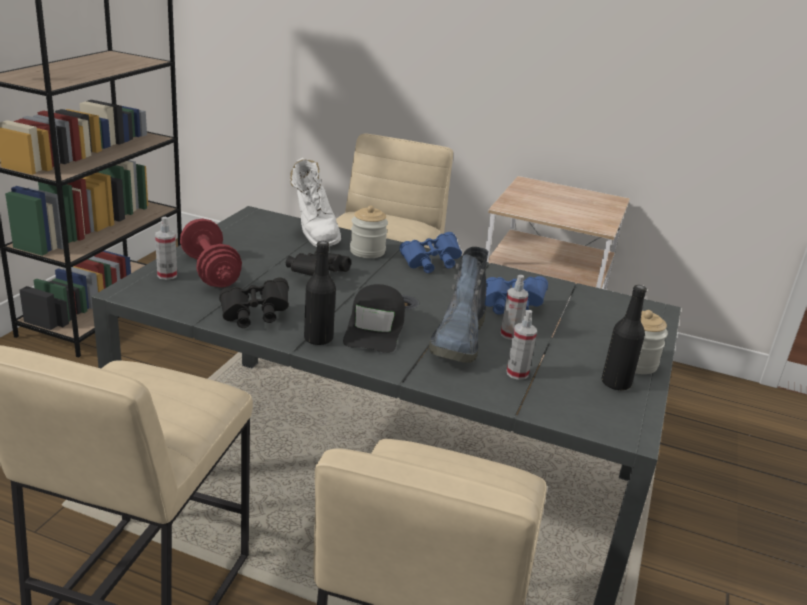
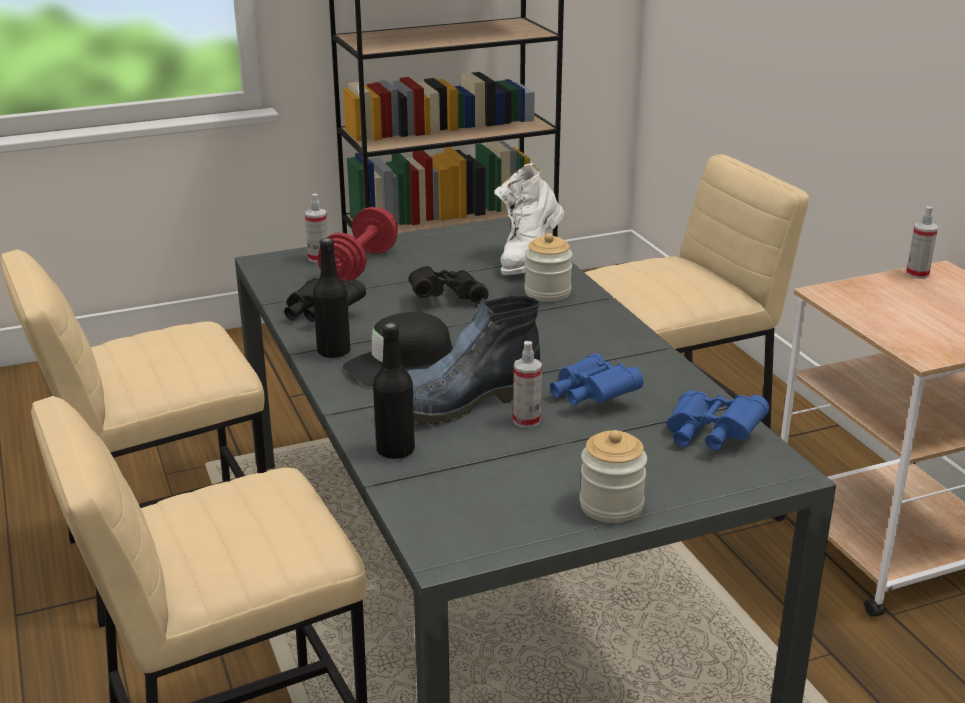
camera: 50 degrees right, 0 degrees up
(431, 264) = (592, 326): blue binoculars -> blue binoculars (710, 436)
(517, 373) = (452, 455): spray bottle -> spray bottle (917, 274)
(616, 383) = (538, 511): black bottle -> black bottle (395, 450)

